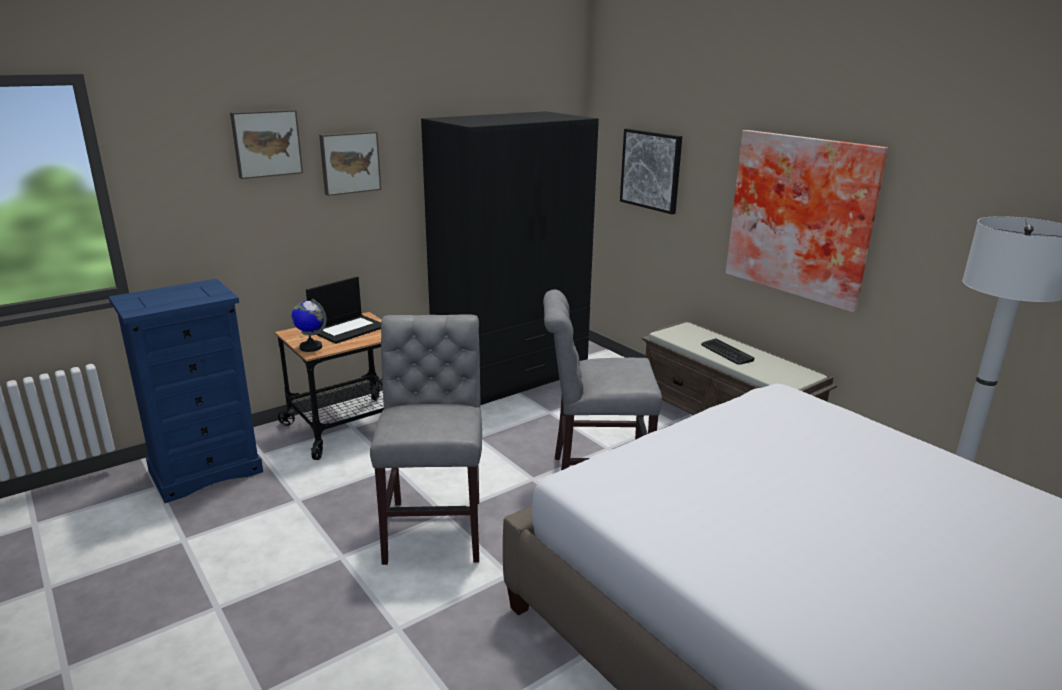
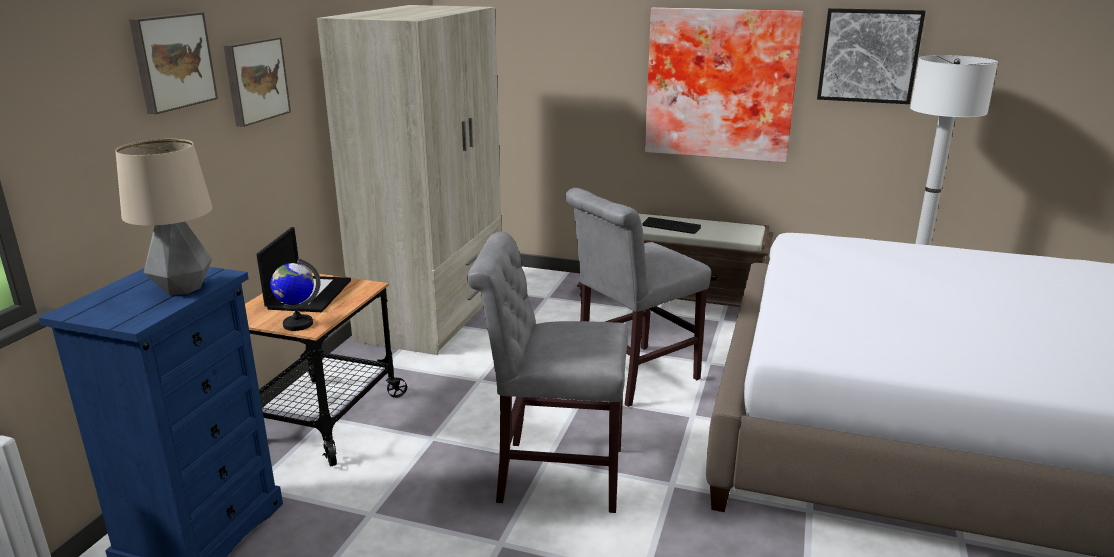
camera: 35 degrees left, 0 degrees up
(190, 299) = (183, 289): none -> table lamp
(435, 526) = (553, 474): grey chair -> grey chair turned 45 degrees counterclockwise
(511, 376) = (434, 313): black wardrobe -> beige wardrobe
(651, 170) = (533, 60): picture -> picture (869, 56)

